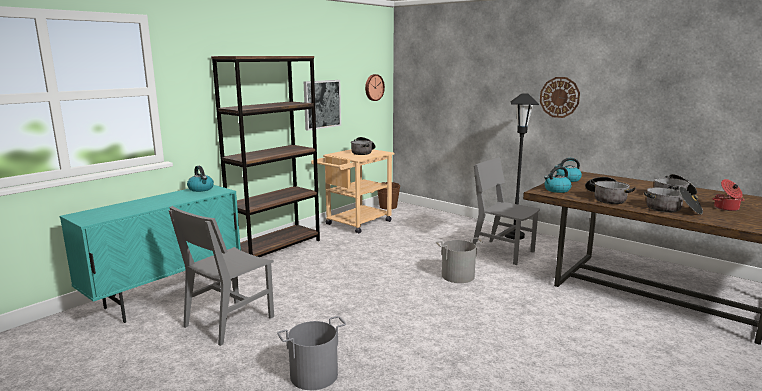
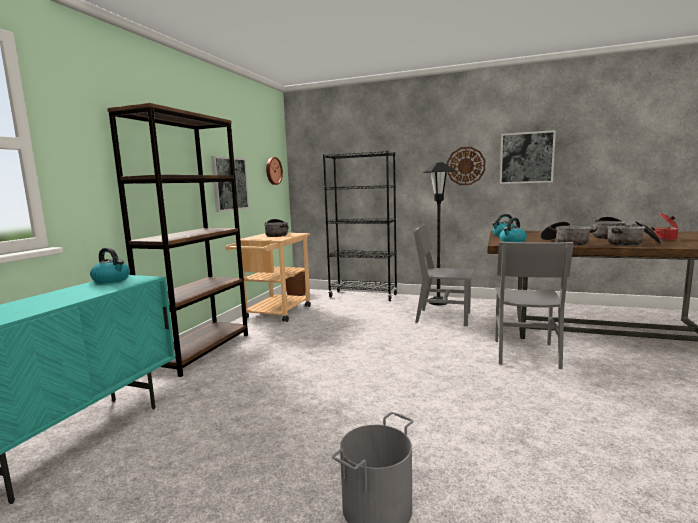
camera: 20 degrees left, 5 degrees down
(229, 321) = (196, 457): grey chair -> grey chair (525, 353)
(448, 218) = (363, 296): none -> black bookcase
(457, 276) = (426, 345): grey bucket -> none
(624, 94) = (526, 158): none -> picture

